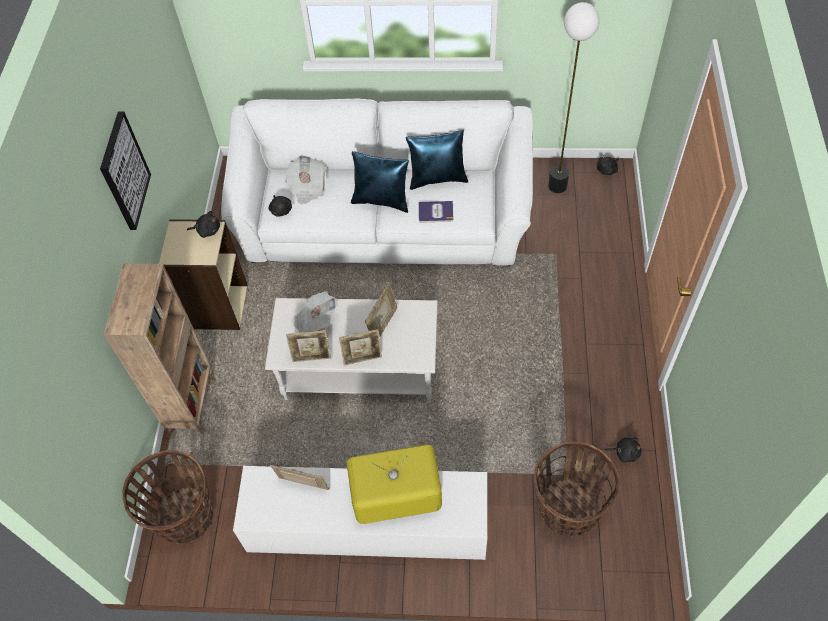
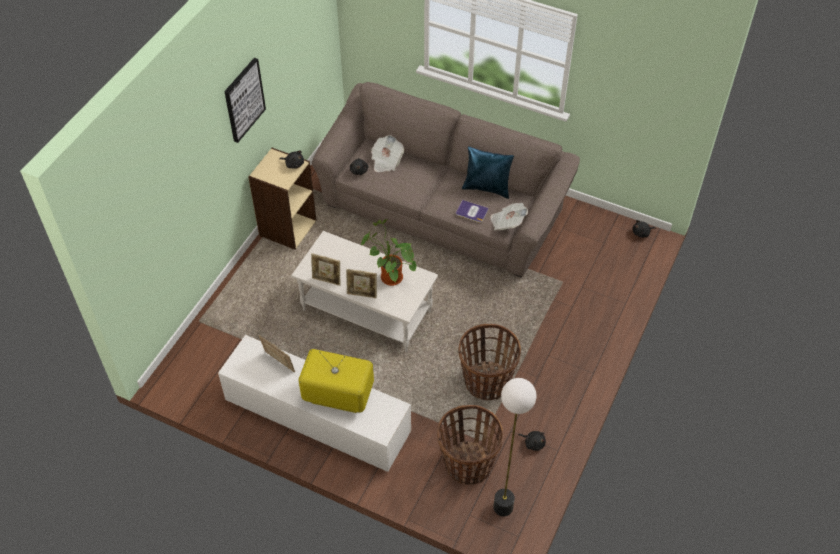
camera: 20 degrees right, 5 degrees down
(184, 517) = (195, 361): basket -> basket (486, 382)
(192, 404) = (237, 288): brown bookcase -> none
(315, 321) = (342, 257): newspaper -> newspaper (507, 223)
(382, 200) = (436, 189): blue pillow -> none
(383, 220) = (442, 209): white sofa -> brown sofa
(383, 325) = (389, 277): picture frame -> potted plant
(558, 185) = (594, 231): floor lamp -> floor lamp (503, 507)

